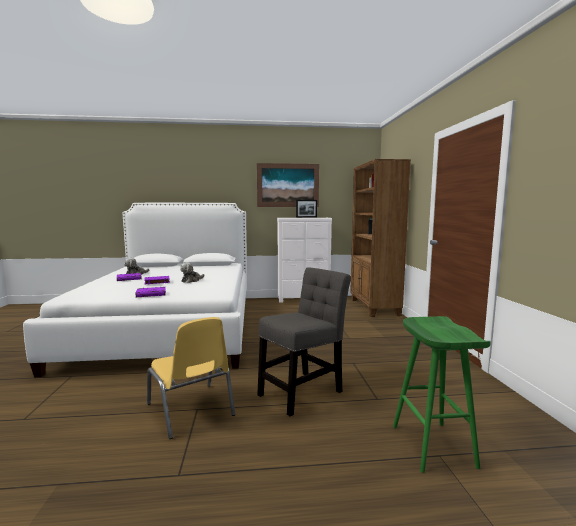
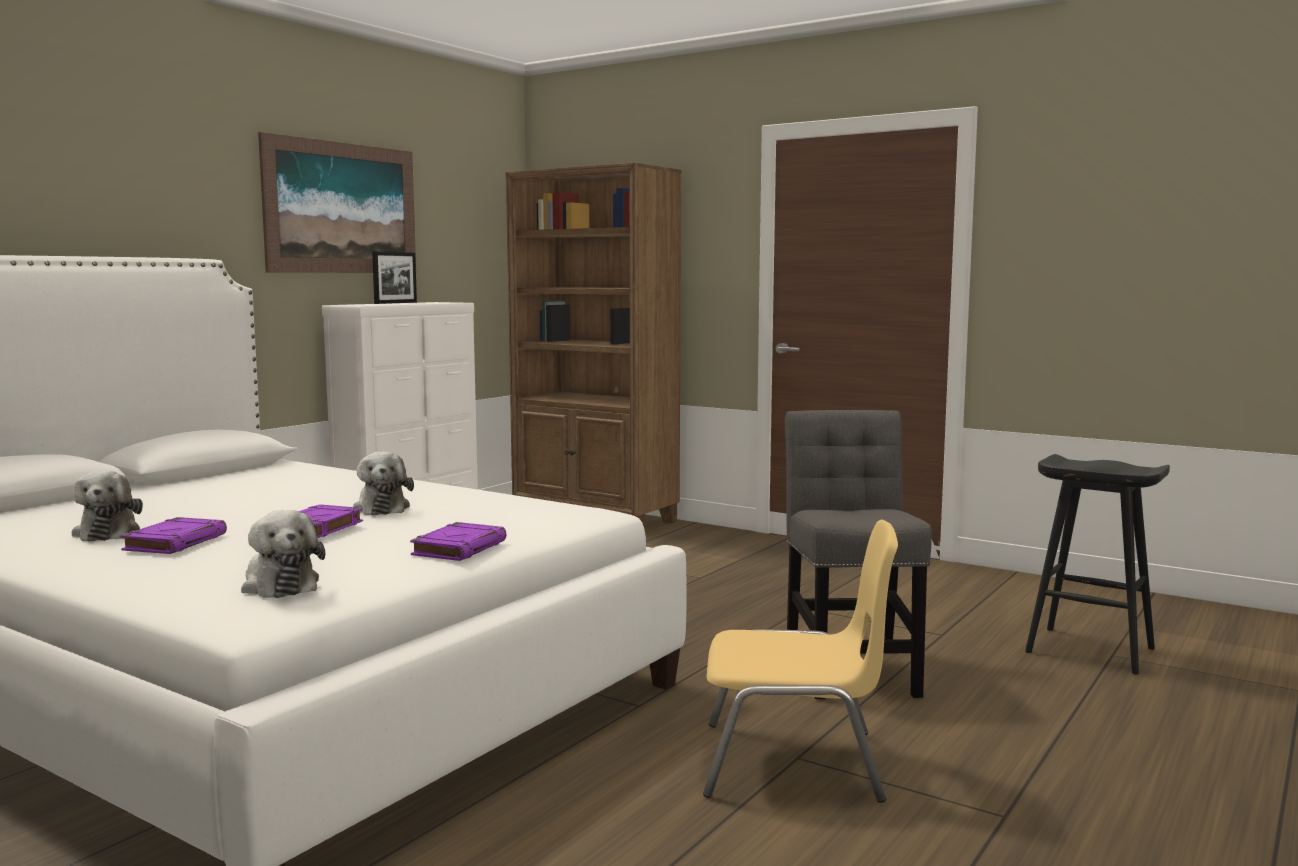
camera: 50 degrees left, 0 degrees up
(93, 292) = (279, 585): none -> plush toy
(431, 445) = (1088, 650): green stool -> black stool

